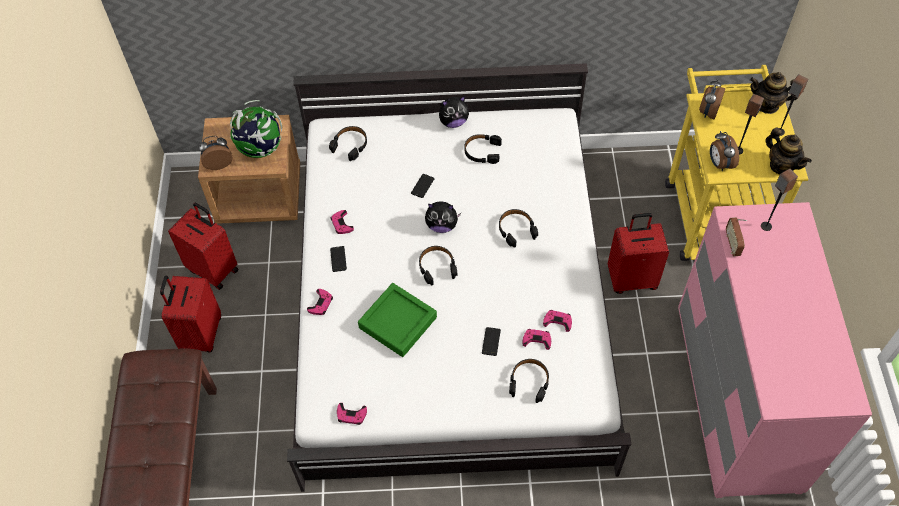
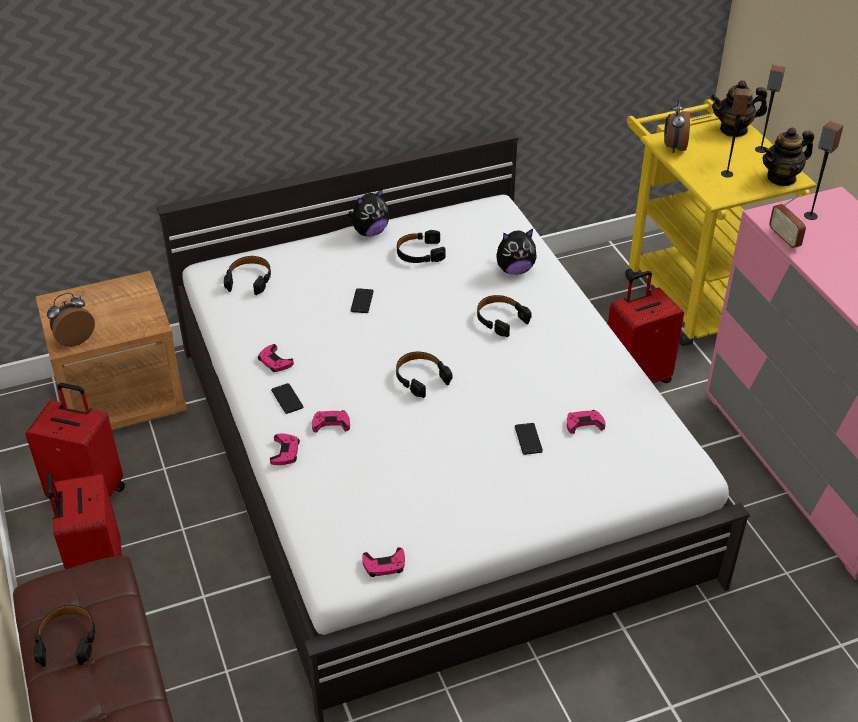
camera: 20 degrees left, 15 degrees down
(261, 149) = (127, 312): globe -> none
(398, 322) = (399, 447): green tray -> none
(442, 225) = (406, 335): plush toy -> plush toy (514, 270)
(529, 382) = (598, 469): black headphones -> black headphones (67, 640)
(557, 321) = (599, 399): pink game controller -> pink game controller (331, 423)
(719, 164) = (714, 189): alarm clock -> none
(781, 166) = (781, 178): teapot -> teapot turned 120 degrees clockwise

